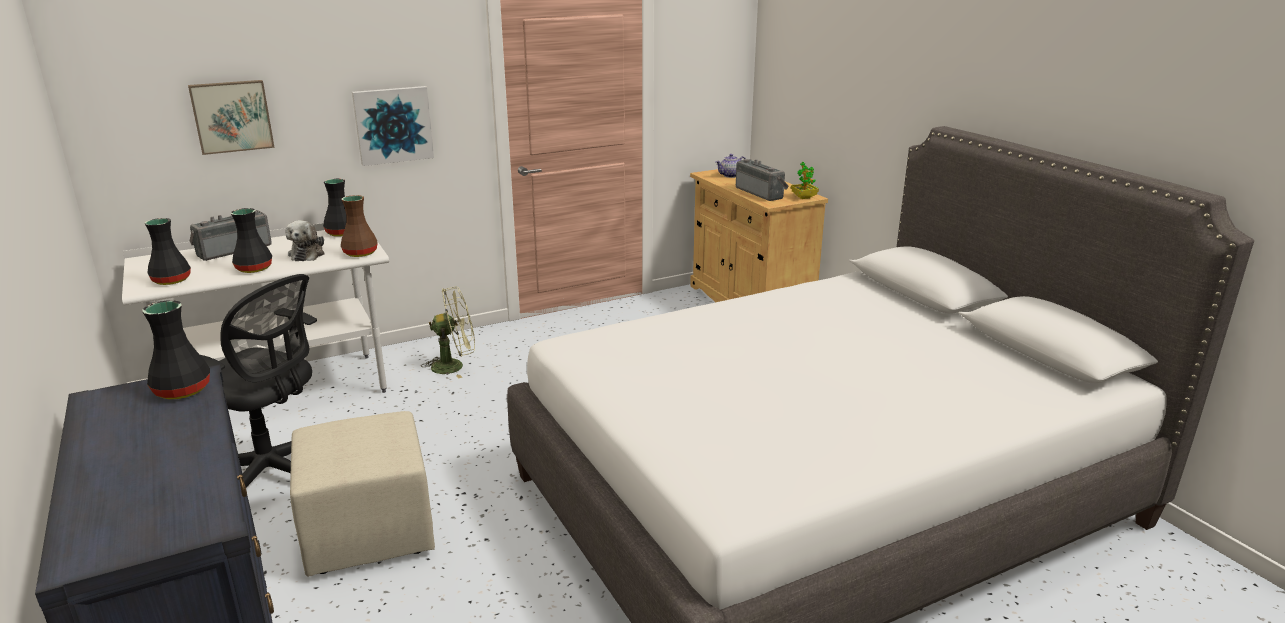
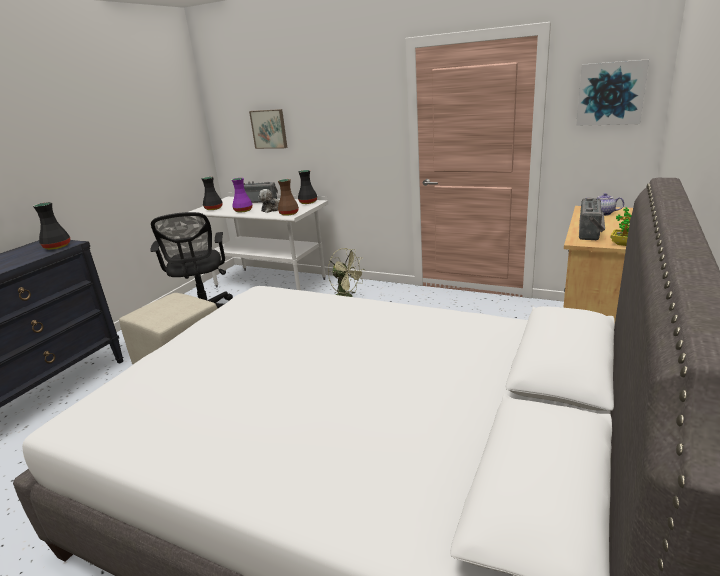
camera: 55 degrees right, 0 degrees up
(253, 269) = (243, 211): black vase -> purple vase
(393, 125) = (346, 141): picture -> picture (611, 93)

